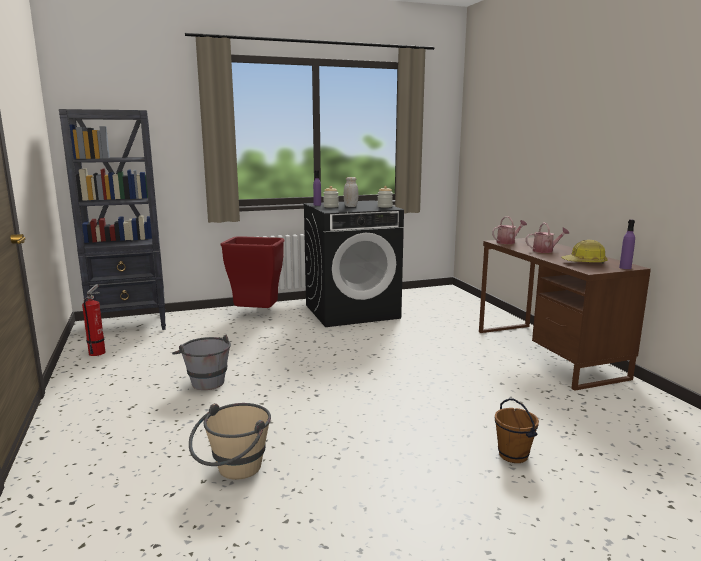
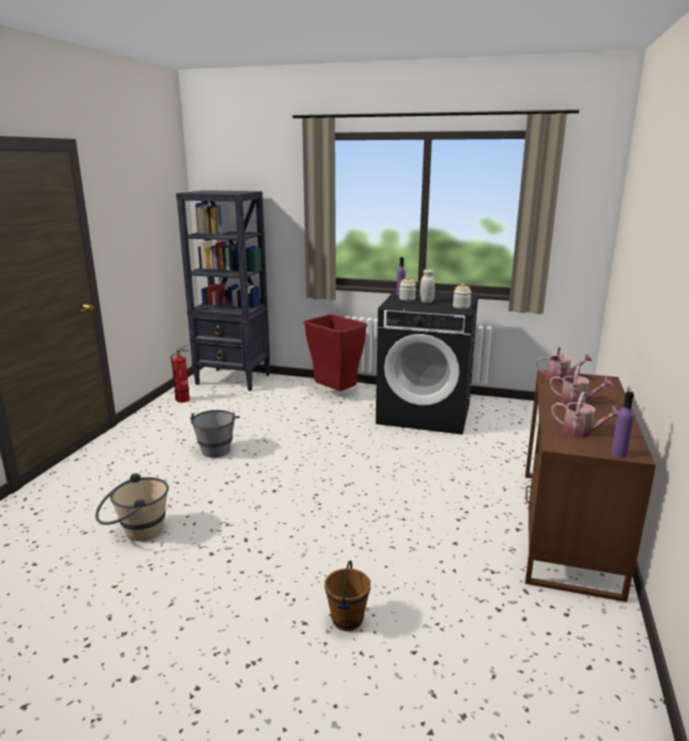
camera: 35 degrees right, 5 degrees up
(584, 263) = (582, 432): hard hat -> watering can

